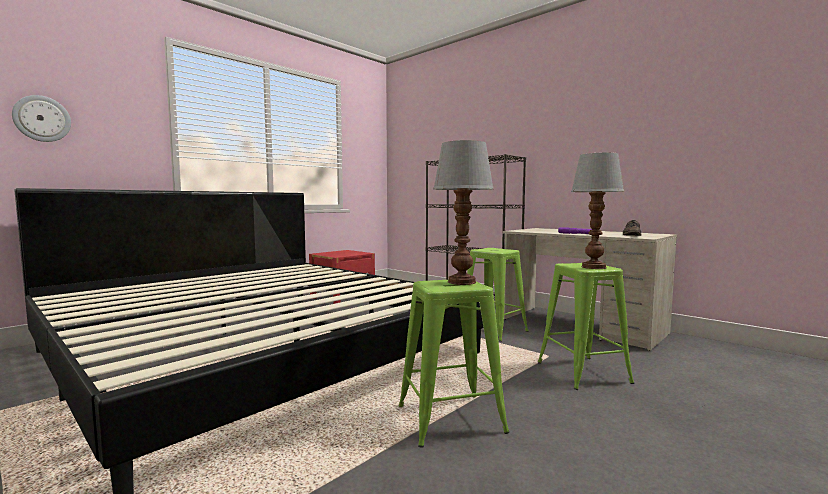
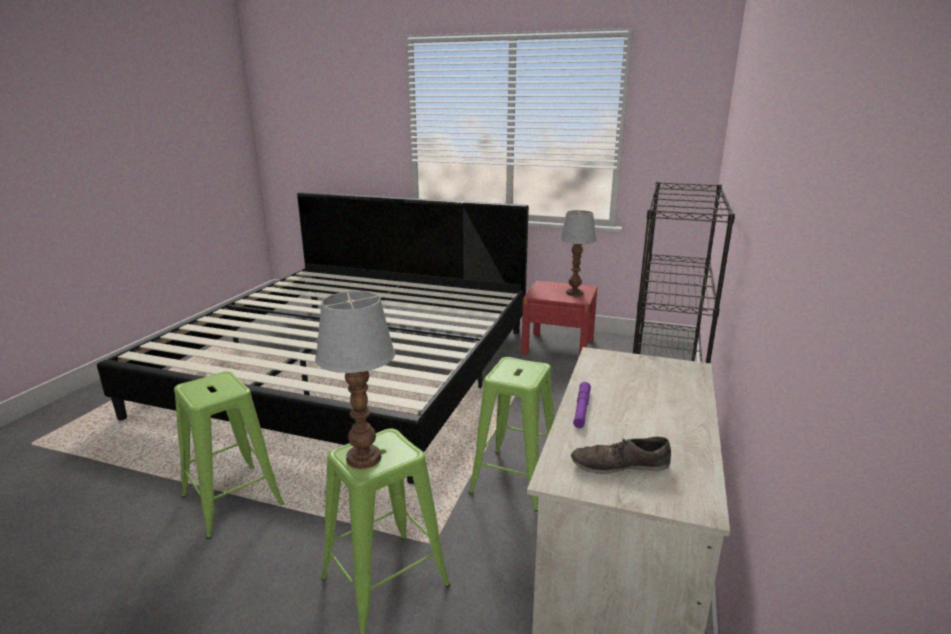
camera: 65 degrees right, 15 degrees up
(42, 119) = (326, 133): wall clock -> none
(462, 282) = (224, 390): table lamp -> table lamp (574, 293)

